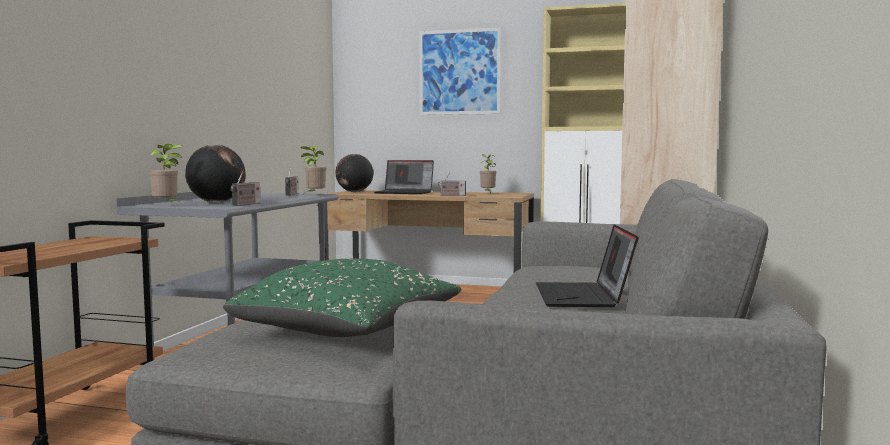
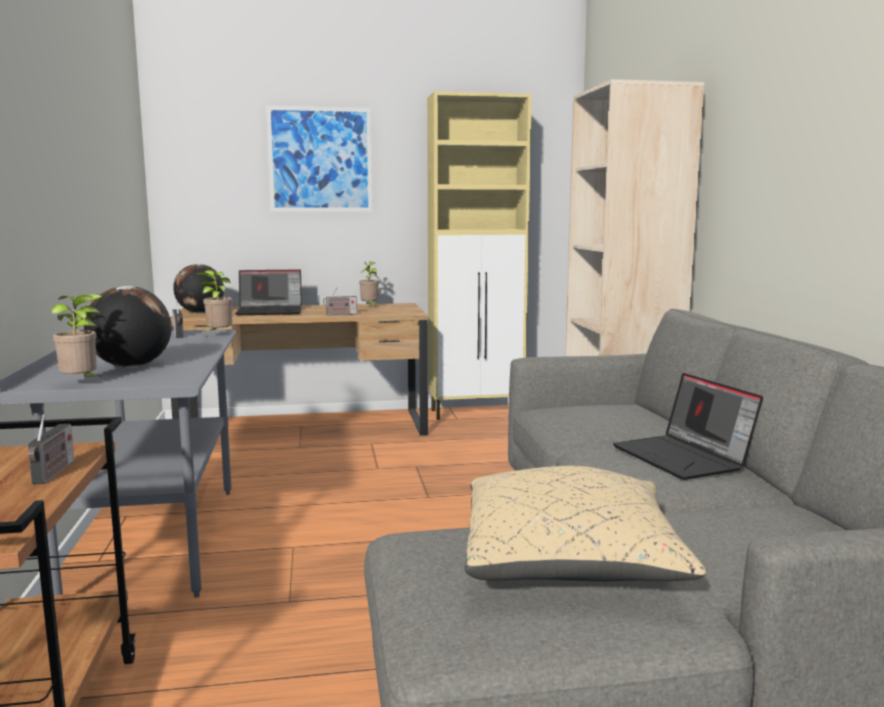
camera: 25 degrees left, 5 degrees up
(246, 204) = (190, 369): radio -> radio (53, 473)
(348, 332) = (570, 562): green pillow -> beige pillow

